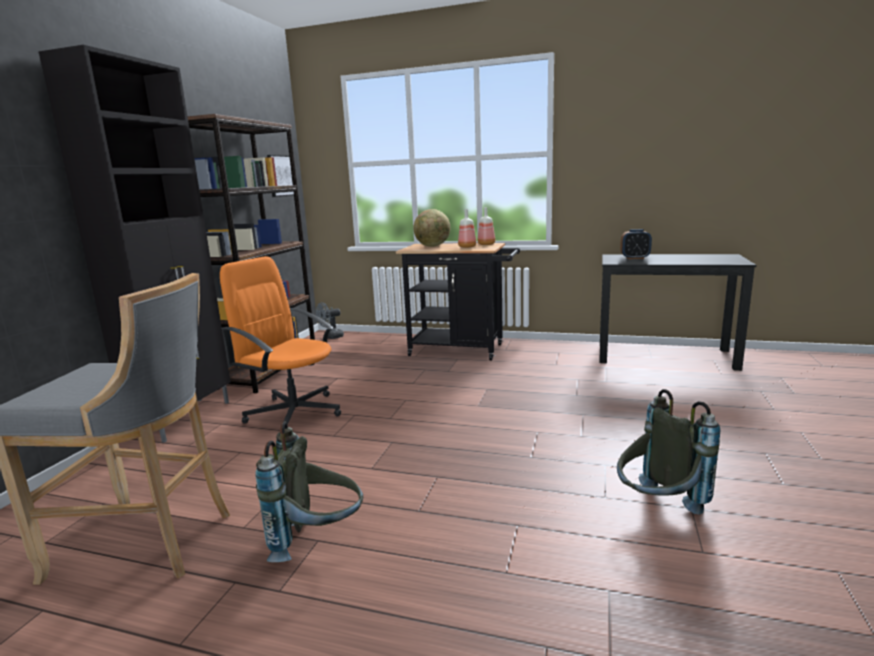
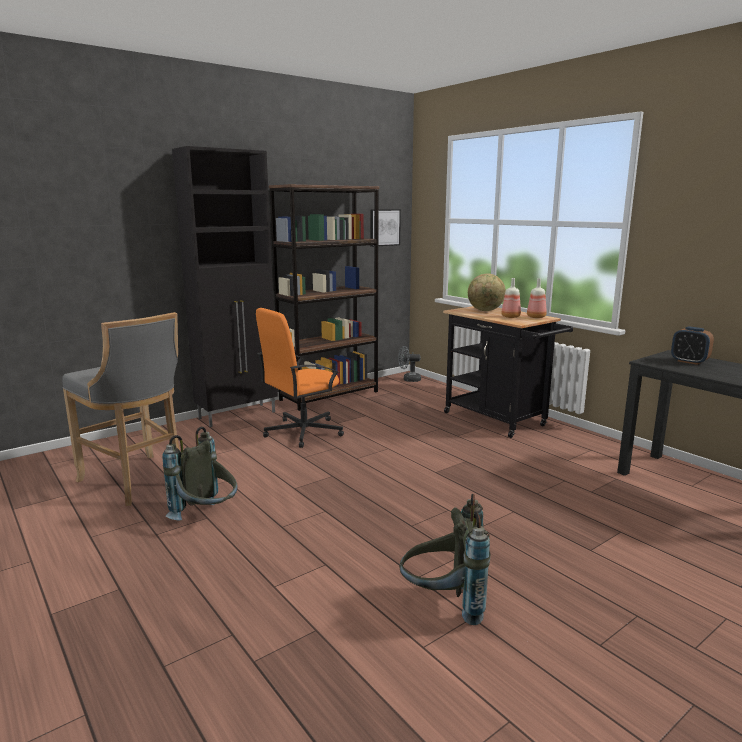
camera: 35 degrees right, 0 degrees up
(293, 412) = (302, 432): orange office chair -> orange office chair turned 105 degrees counterclockwise

